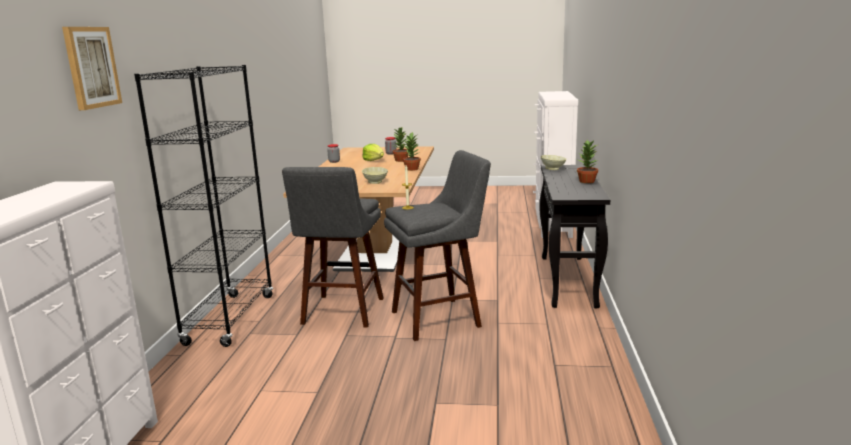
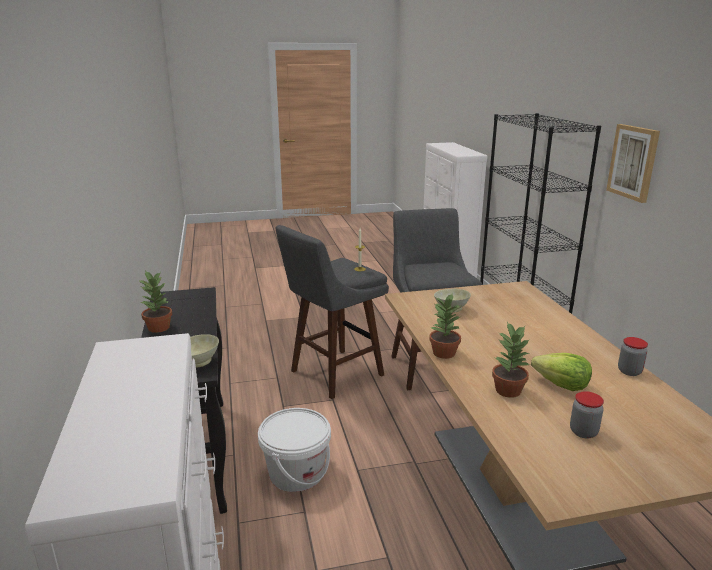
camera: 160 degrees right, 5 degrees up
(91, 67) = (522, 102): picture -> picture (633, 162)
(497, 266) = (296, 473): none -> white bucket

